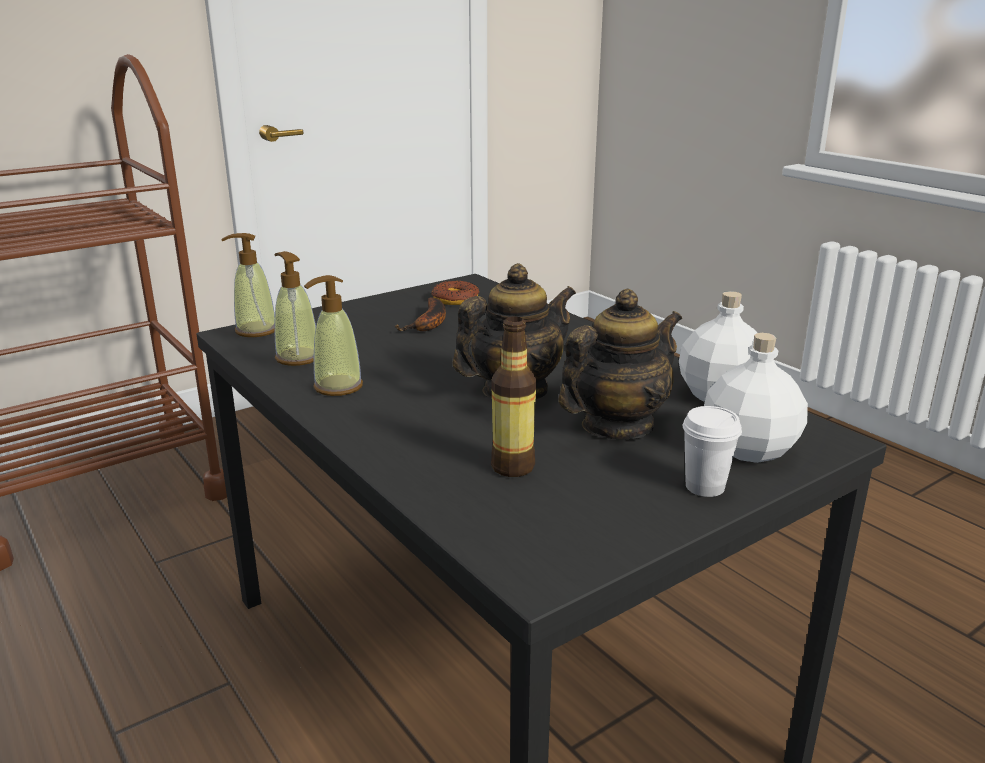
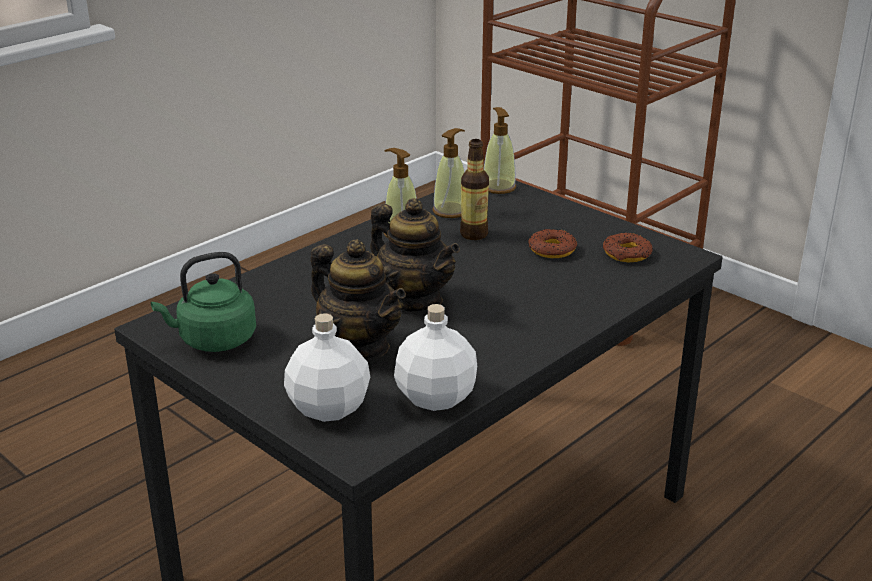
camera: 80 degrees right, 5 degrees up
(429, 323) = (552, 249): banana -> donut
(512, 467) = (286, 309): bottle -> bottle (474, 234)
(590, 522) = (213, 340): none -> green kettle
(705, 487) = (263, 385): white cup -> none

